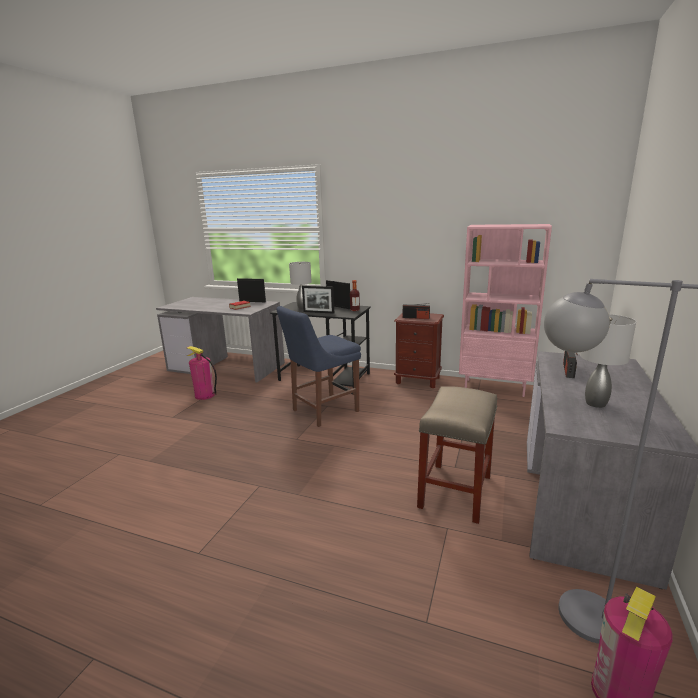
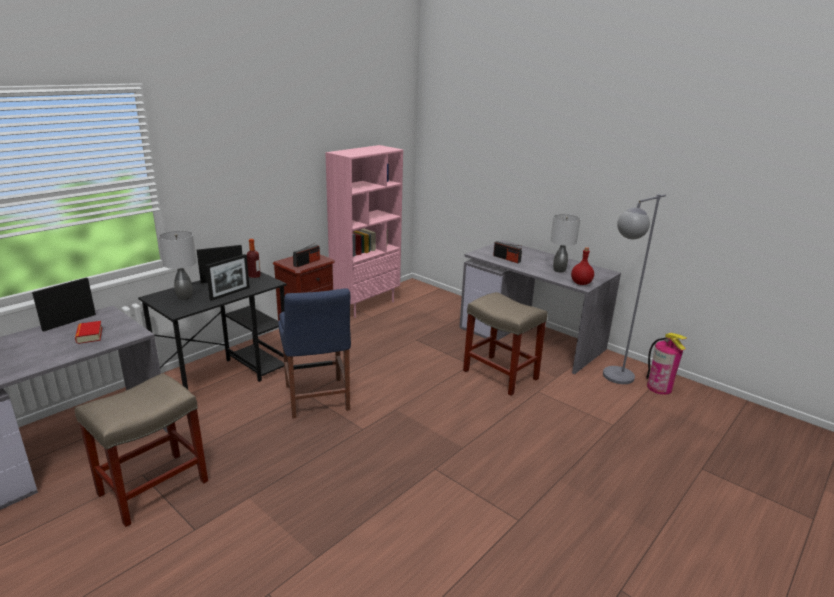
camera: 70 degrees left, 5 degrees up
(204, 395) = (152, 488): fire extinguisher -> beige stool
(571, 424) = (581, 283): none -> red bottle

